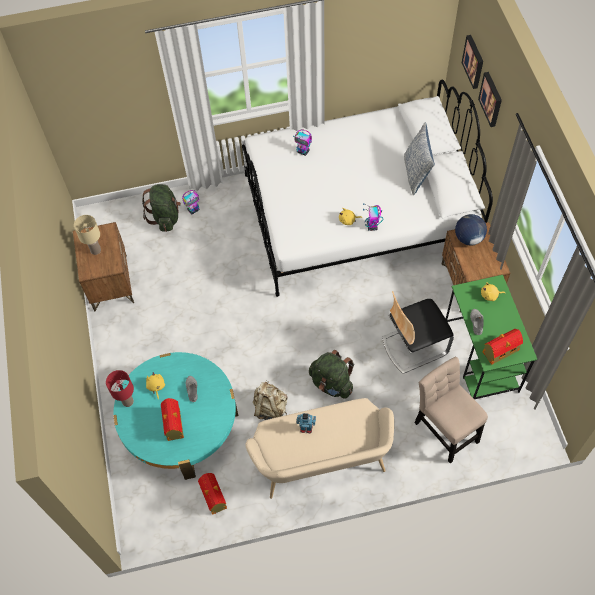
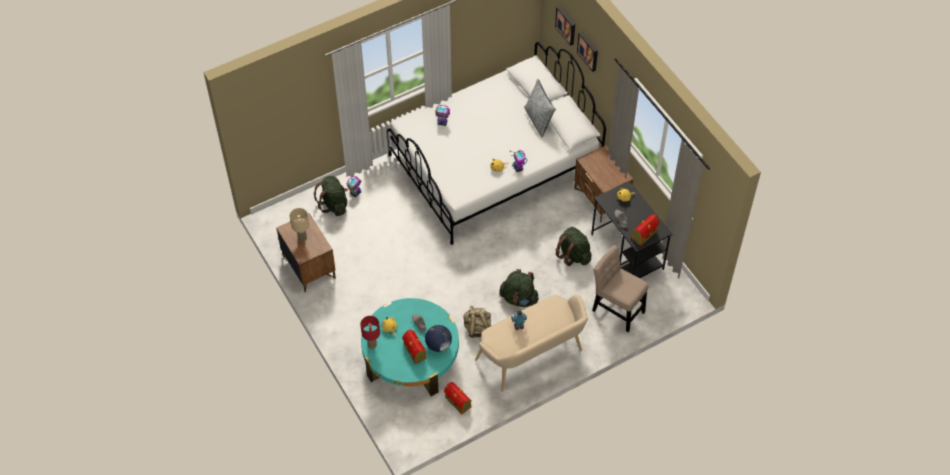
camera: 20 degrees left, 5 degrees down
(414, 345) = (573, 255): chair -> green backpack
(468, 238) = (594, 161): globe -> globe (438, 345)
(481, 358) = (627, 252): green desk -> black desk

